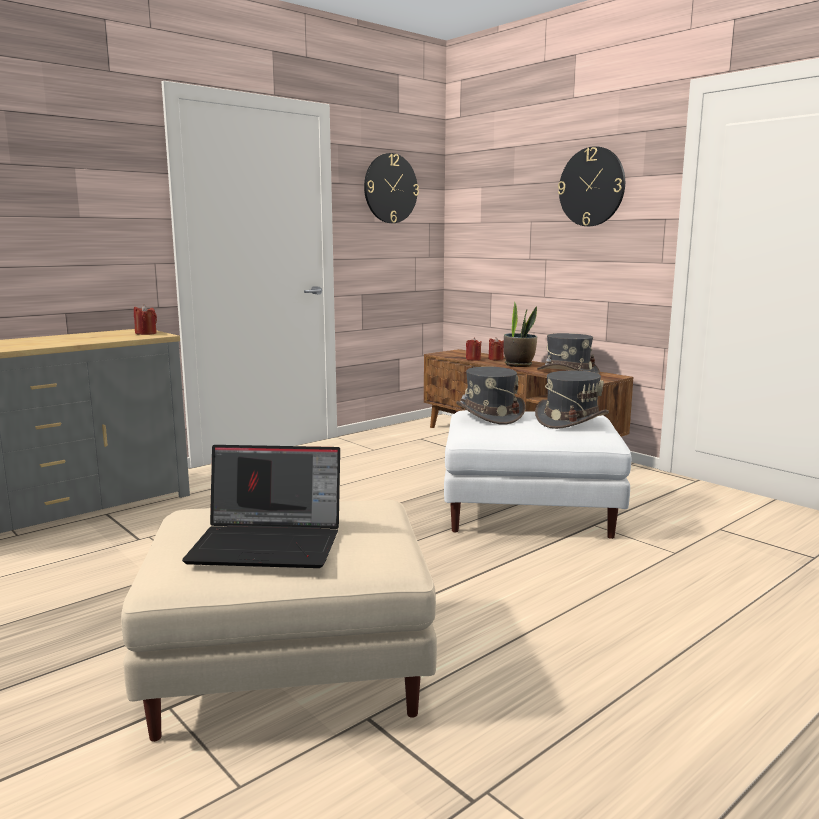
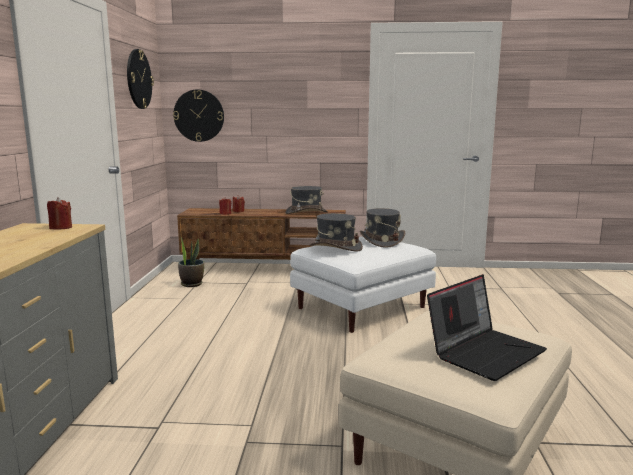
camera: 45 degrees left, 0 degrees up
(519, 365) = (265, 213): potted plant -> potted plant (192, 284)
(591, 187) = (303, 85): wall clock -> wall clock (199, 115)

